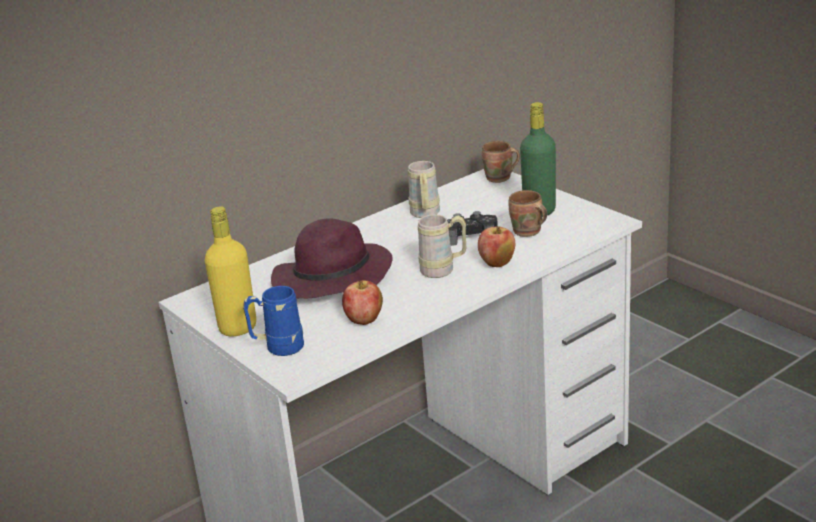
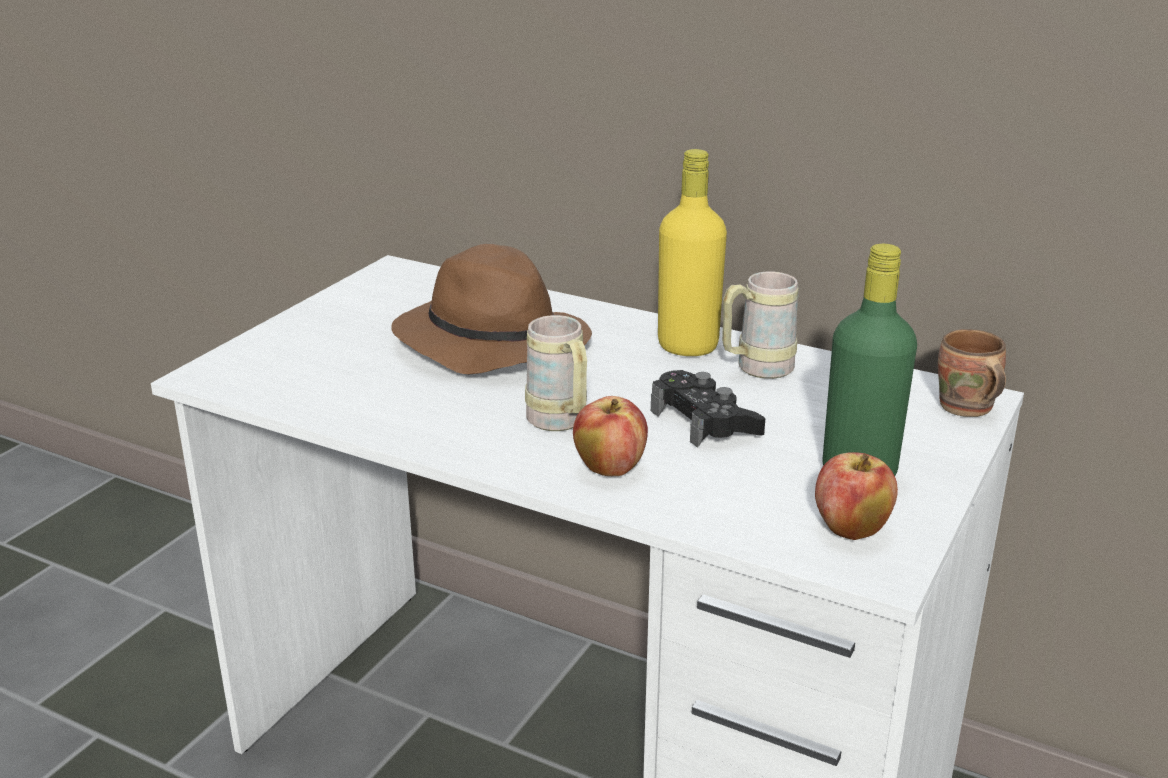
camera: 65 degrees right, 0 degrees up
(238, 328) = (327, 313): yellow bottle -> yellow bottle (687, 346)
(277, 348) = (276, 349): blue mug -> none
(331, 279) = (489, 343): purple hat -> brown hat
(364, 320) = (368, 392): apple -> apple (850, 530)
(527, 232) = (754, 477): brown mug -> none

